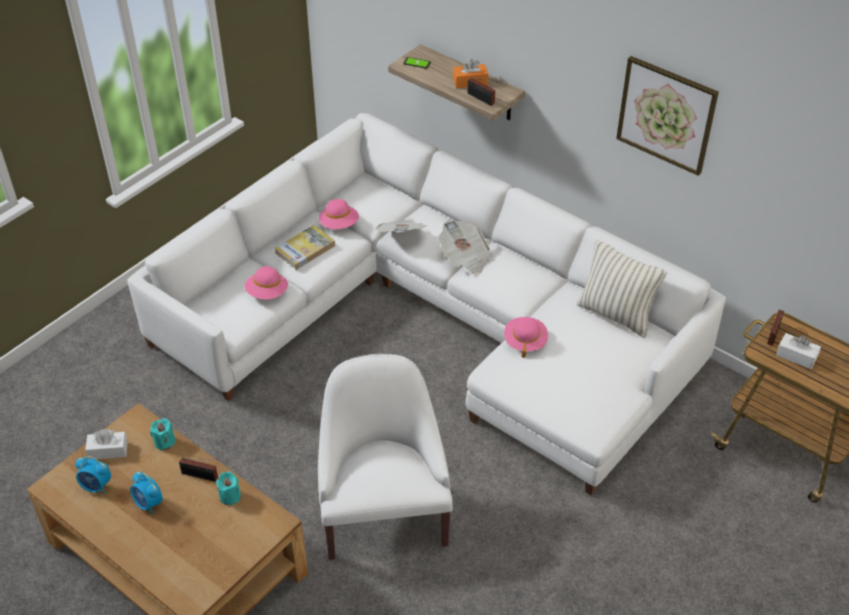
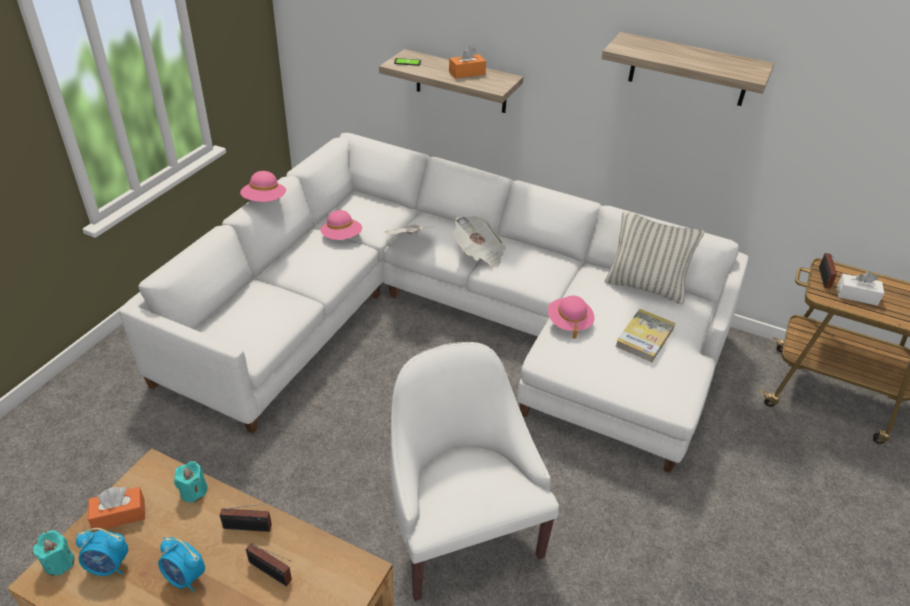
camera: 15 degrees left, 5 degrees down
(108, 450) = (119, 515): white tissue box -> orange tissue box
(230, 496) = (293, 548): turquoise candle -> turquoise candle (59, 563)
(267, 293) = (282, 309): pink hat -> pink hat (264, 201)
(305, 249) = (313, 263): book -> book (644, 337)
(482, 99) = (485, 85): radio -> radio (272, 573)
(666, 115) = (689, 70): picture -> shelf

